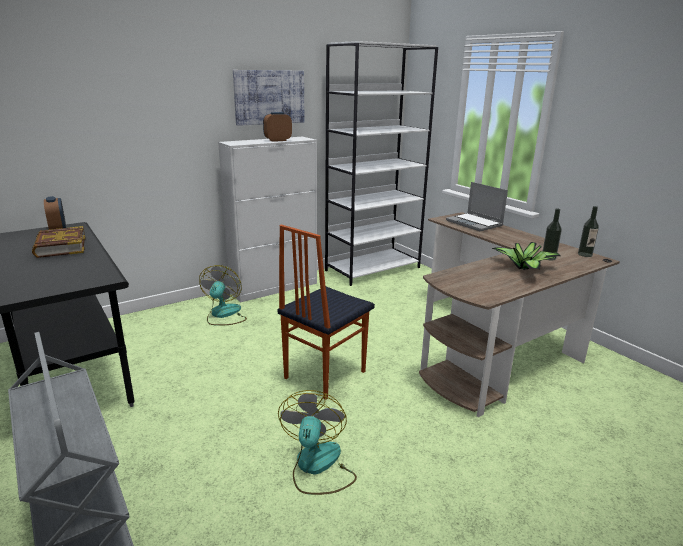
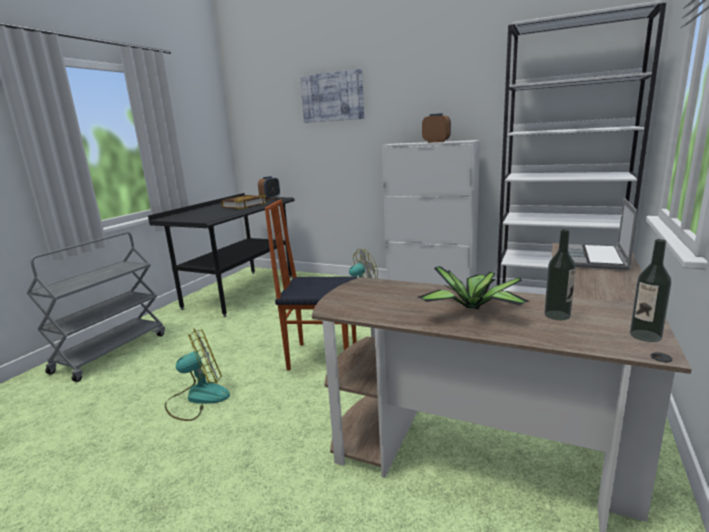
camera: 60 degrees right, 5 degrees down
(269, 97) = (447, 100): picture -> picture (332, 97)

